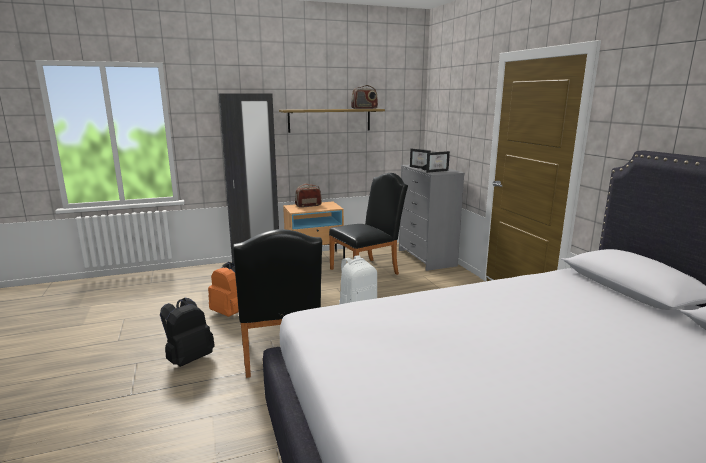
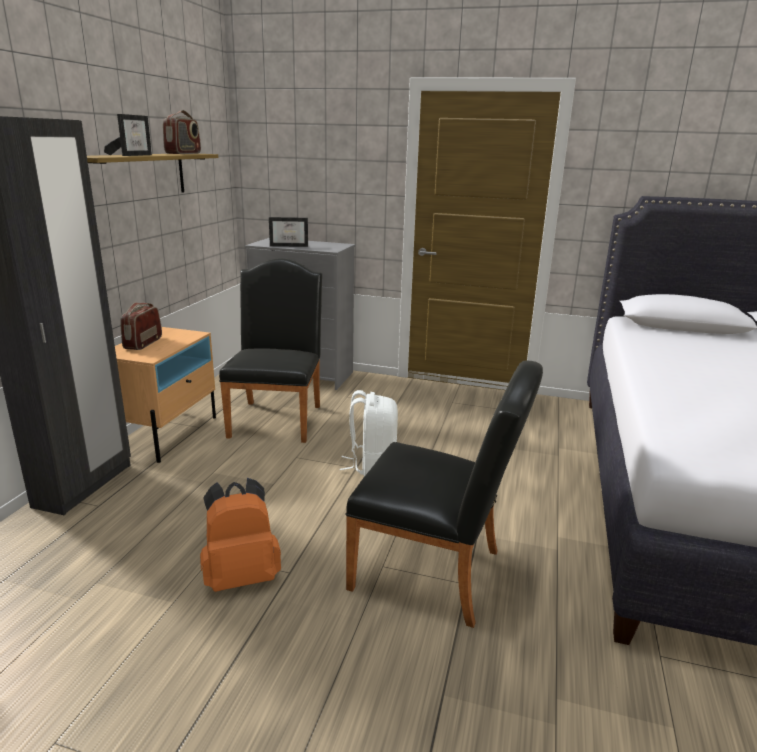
camera: 55 degrees left, 5 degrees up
(188, 359) = (357, 677): black backpack -> none
(436, 171) = (322, 247): picture frame -> picture frame (133, 155)

